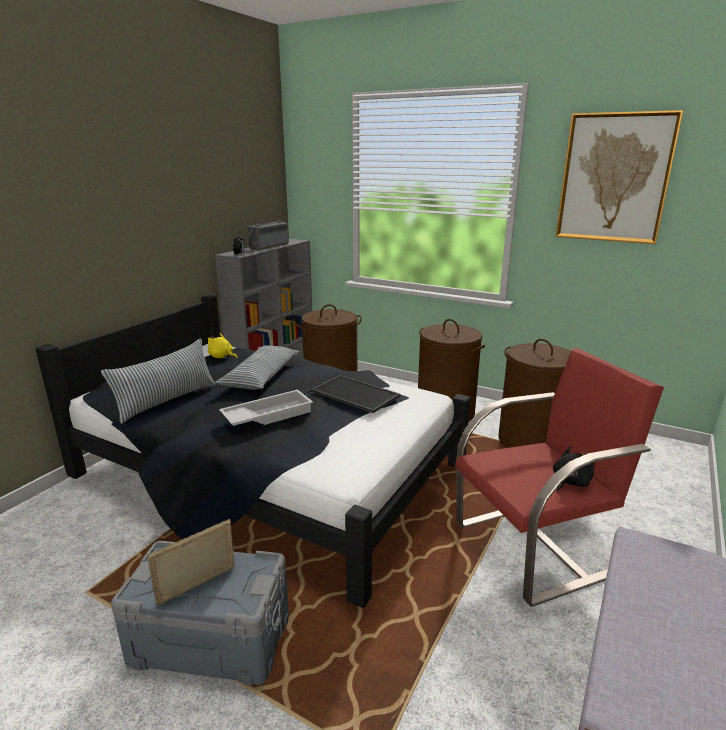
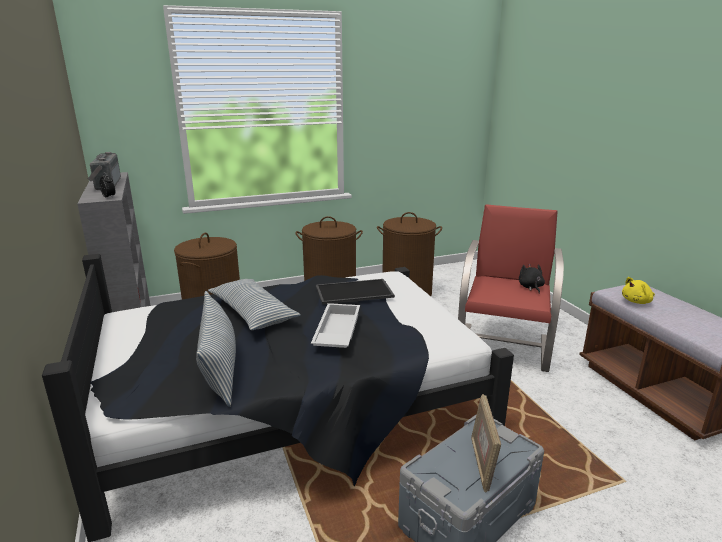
camera: 50 degrees left, 0 degrees up
(222, 357) = (167, 316): yellow plush toy -> yellow plush toy (637, 301)
(614, 178) = (408, 87): picture -> none

